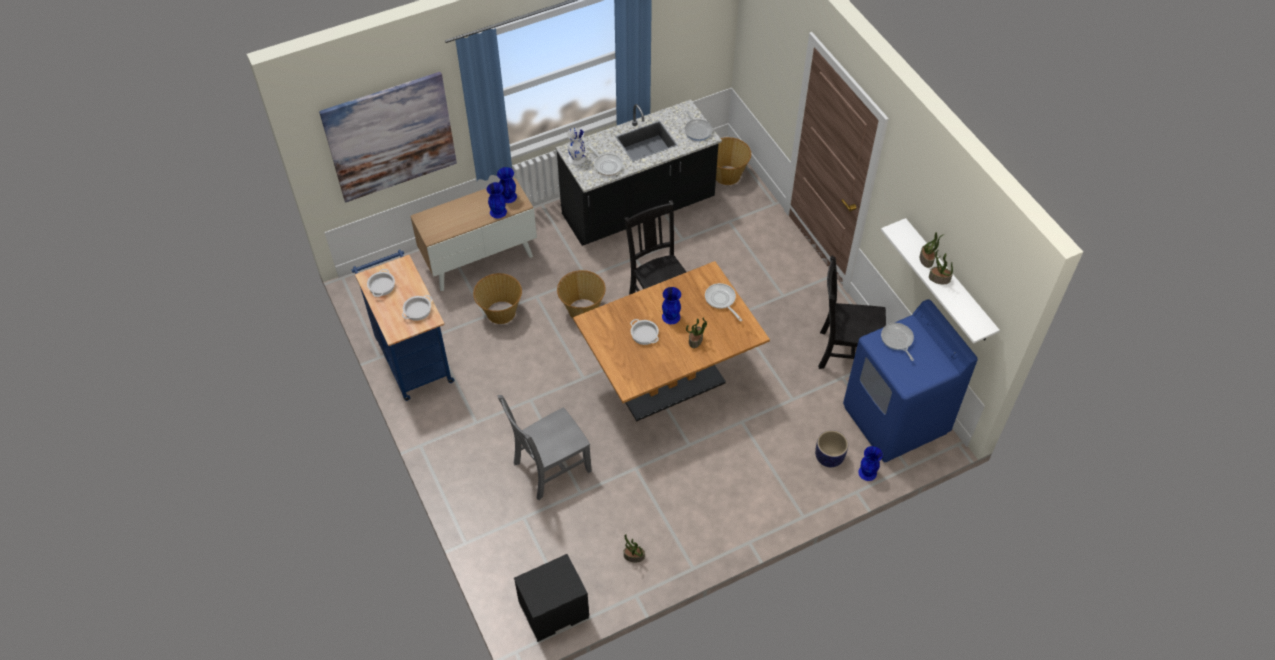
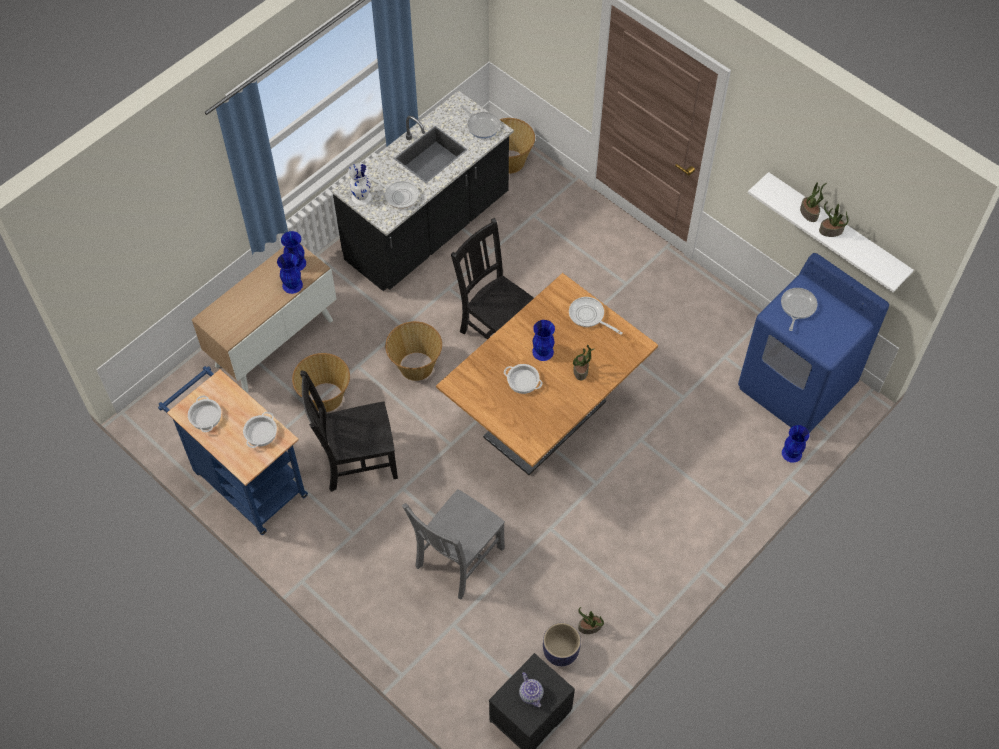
camera: 20 degrees left, 5 degrees up
(390, 137) = (155, 238): picture -> none
(550, 585) = (531, 694): none -> teapot
(829, 457) = (746, 449): planter -> planter (560, 651)
(845, 352) = (716, 327): black chair -> black chair (356, 461)
(897, 340) = (797, 307): frying pan -> frying pan turned 60 degrees clockwise

